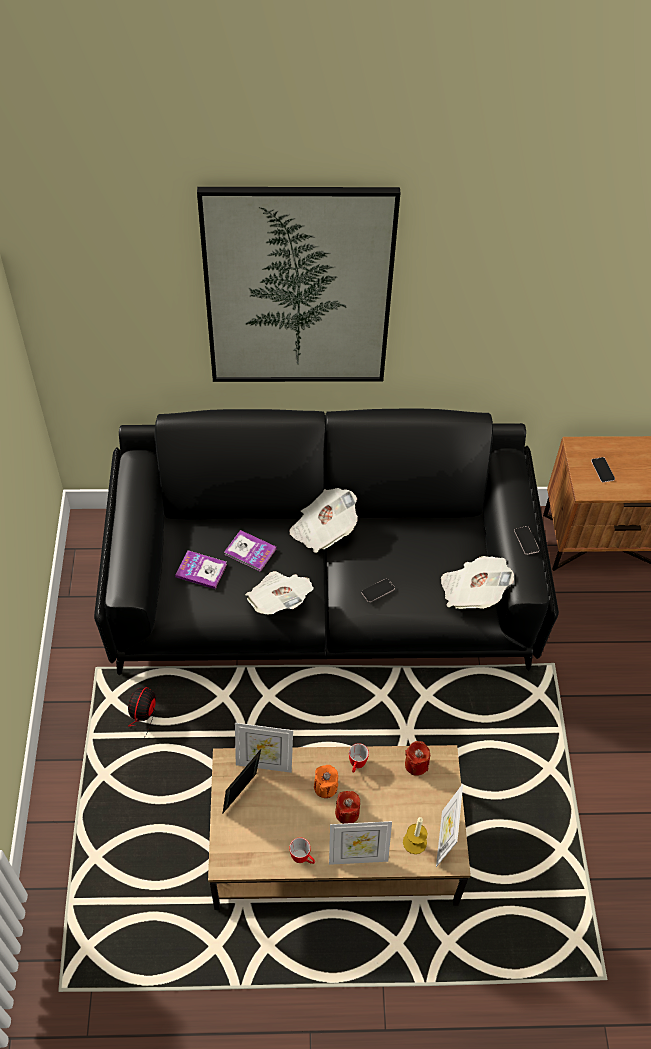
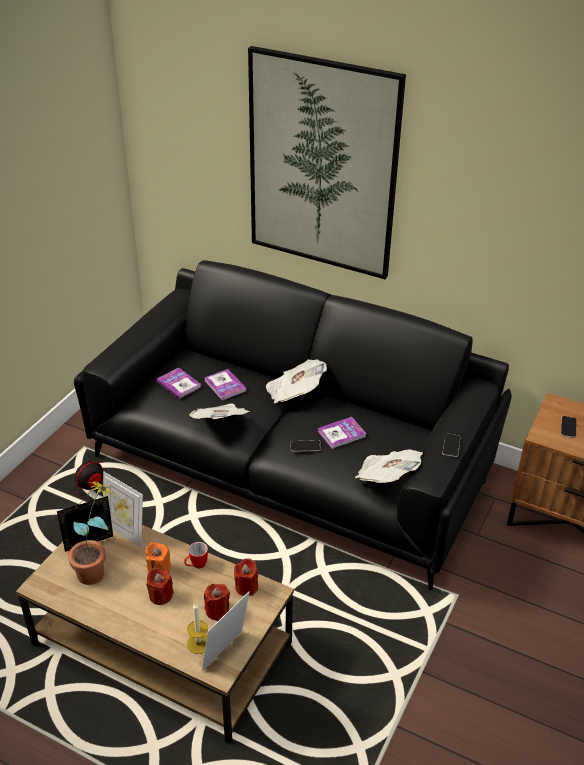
camera: 30 degrees right, 15 degrees down
(270, 817) = (98, 570): none -> potted plant
(303, 859) = (98, 611): mug -> none
(358, 856) = (143, 631): picture frame -> none
(401, 560) = (341, 434): none -> book
(407, 801) = (217, 610): none -> red candle

